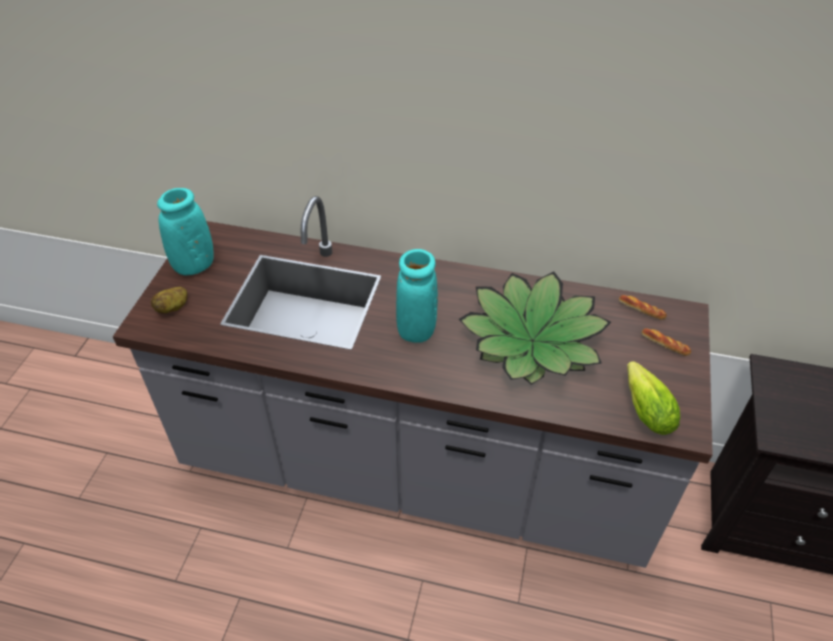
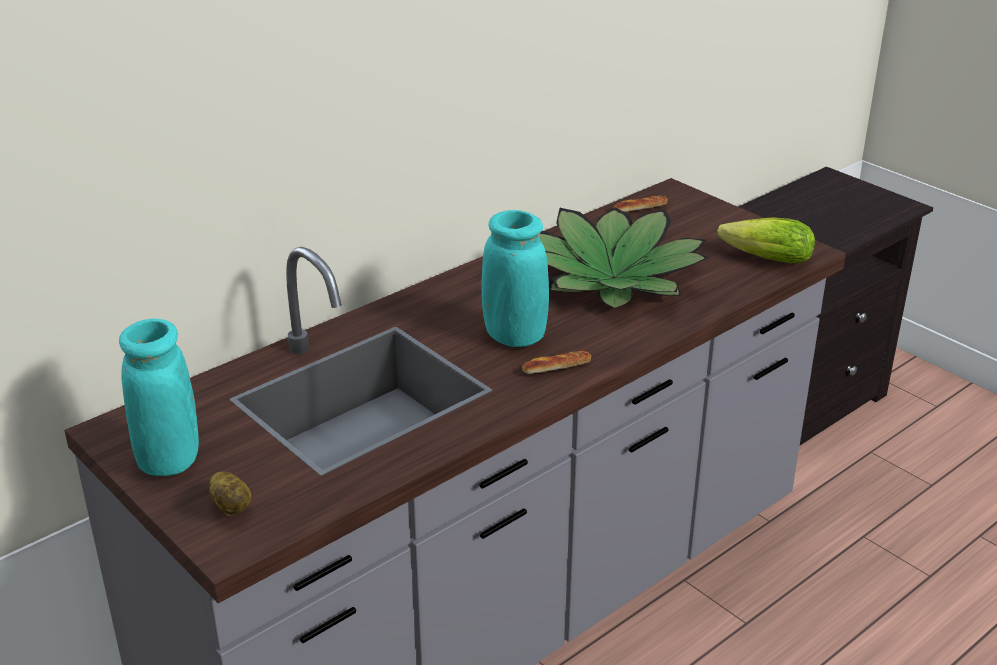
camera: 55 degrees left, 15 degrees down
(665, 344) = (697, 217): bread -> bread (557, 367)

